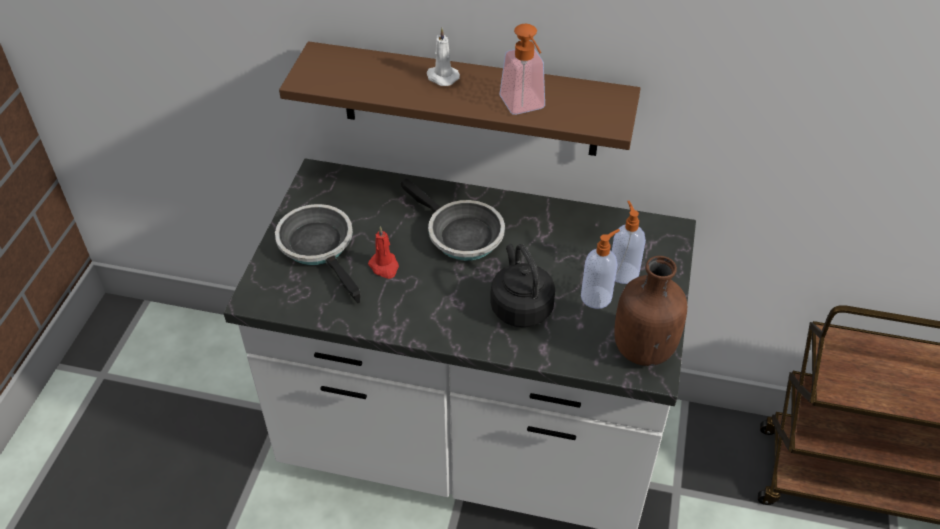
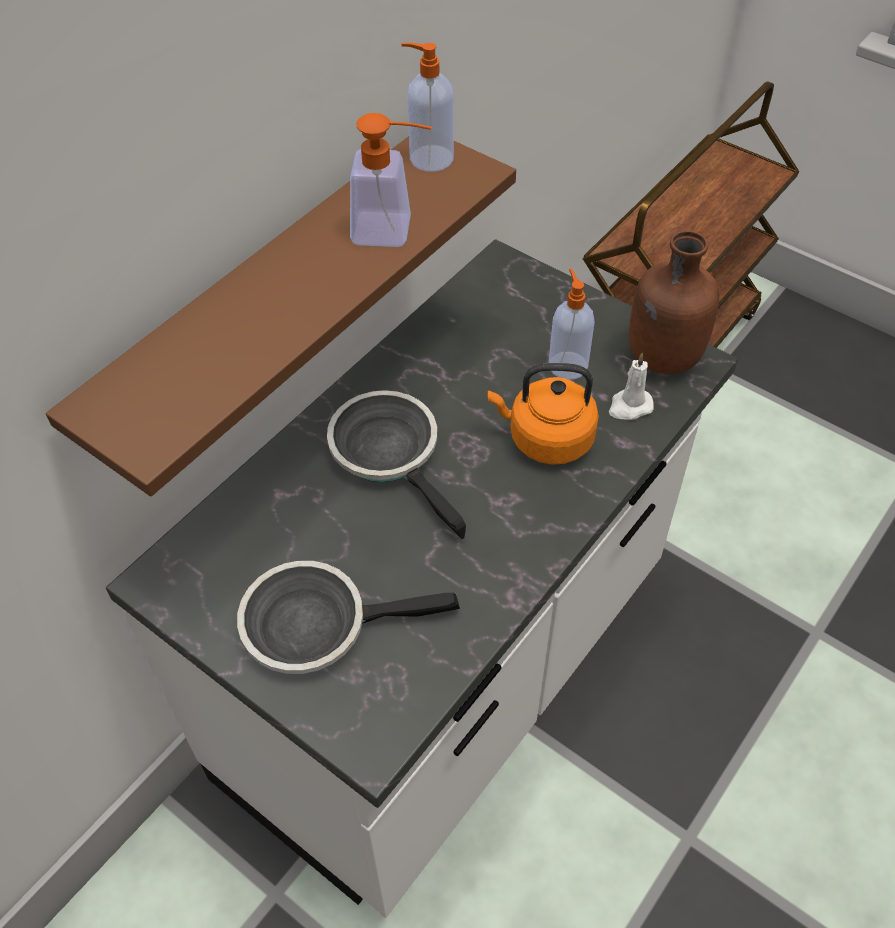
camera: 65 degrees left, 5 degrees up
(384, 267) = (400, 557): red candle -> none
(441, 77) = (267, 288): white candle -> white candle (629, 406)
(460, 235) = (390, 454): frying pan -> frying pan turned 105 degrees counterclockwise
(520, 306) = (546, 439): black kettle -> orange kettle
(623, 272) = (541, 327): soap dispenser -> soap dispenser (429, 158)

